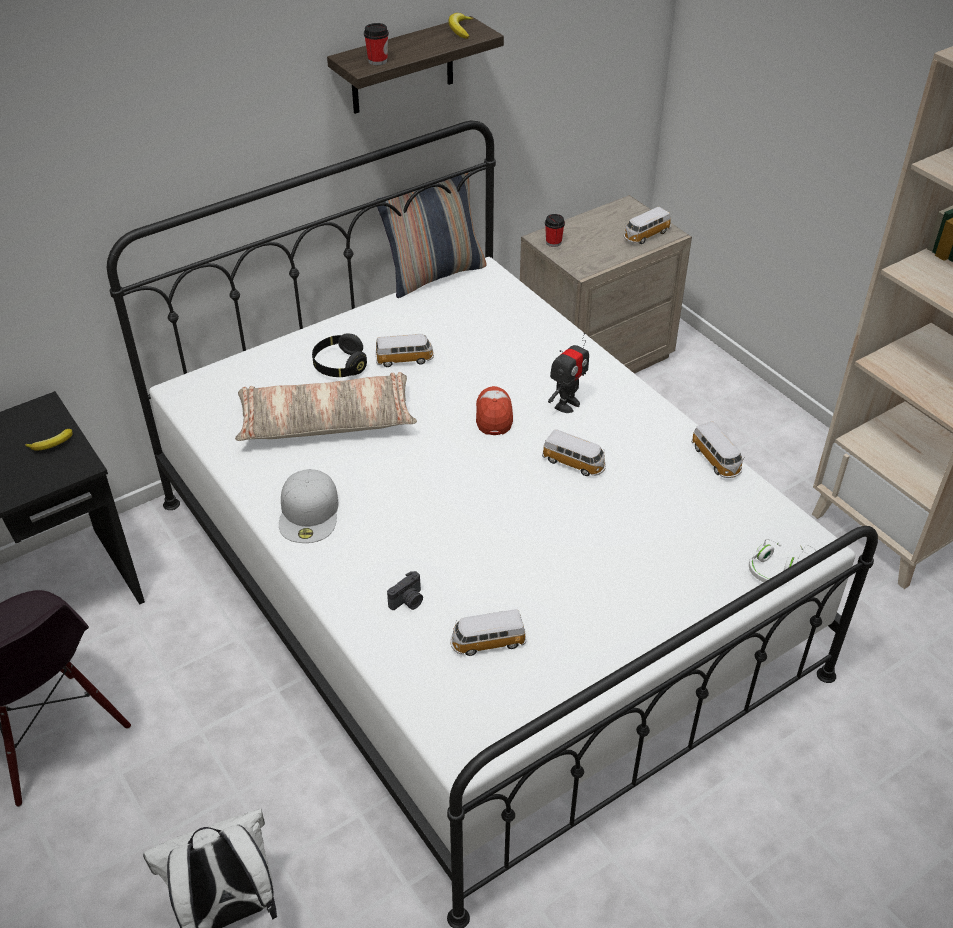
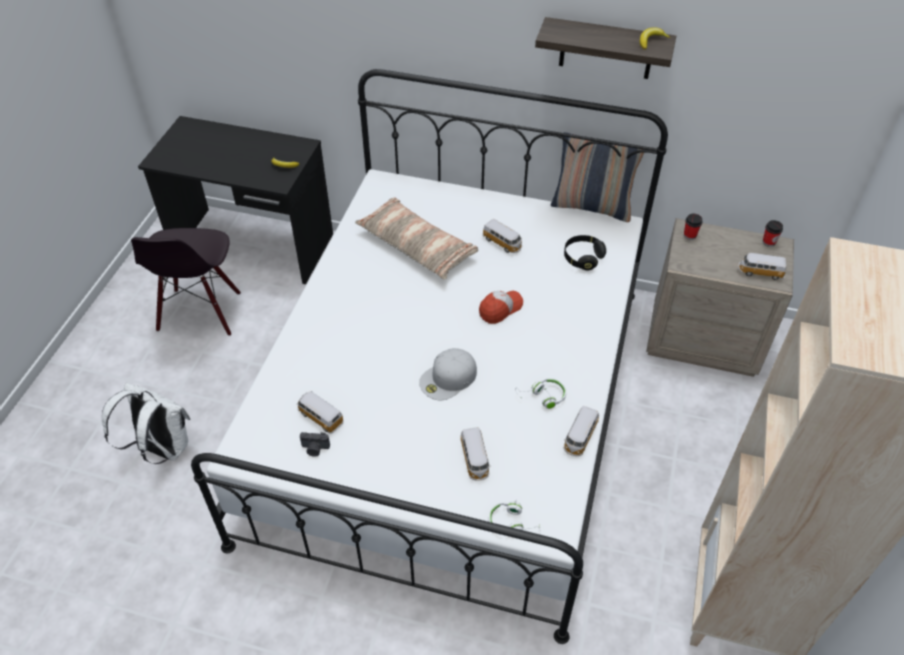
camera: 50 degrees right, 5 degrees up
(310, 513) = (343, 286): white cap -> white cap (448, 378)
(340, 366) = (466, 222): black headphones -> black headphones (582, 258)
(377, 61) = (565, 35): cup -> cup (768, 242)
(408, 601) = (318, 365): camera -> camera (315, 449)
(567, 404) = (547, 335): toy robot -> none
(574, 463) = (499, 370): toy car -> toy car (475, 460)
(641, 454) = (542, 397): none -> white headphones

